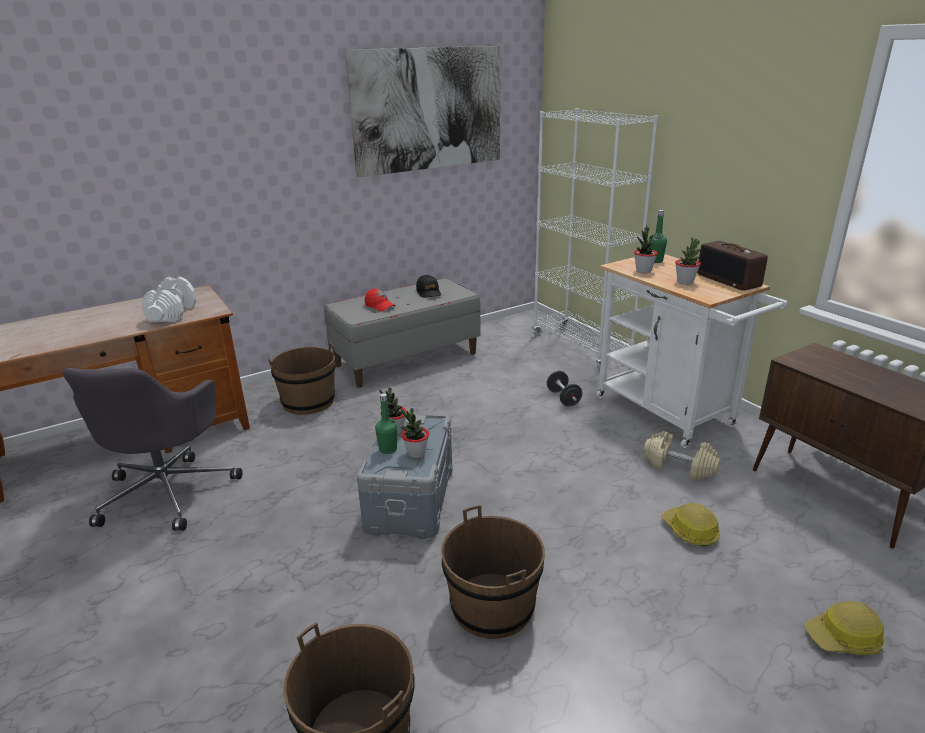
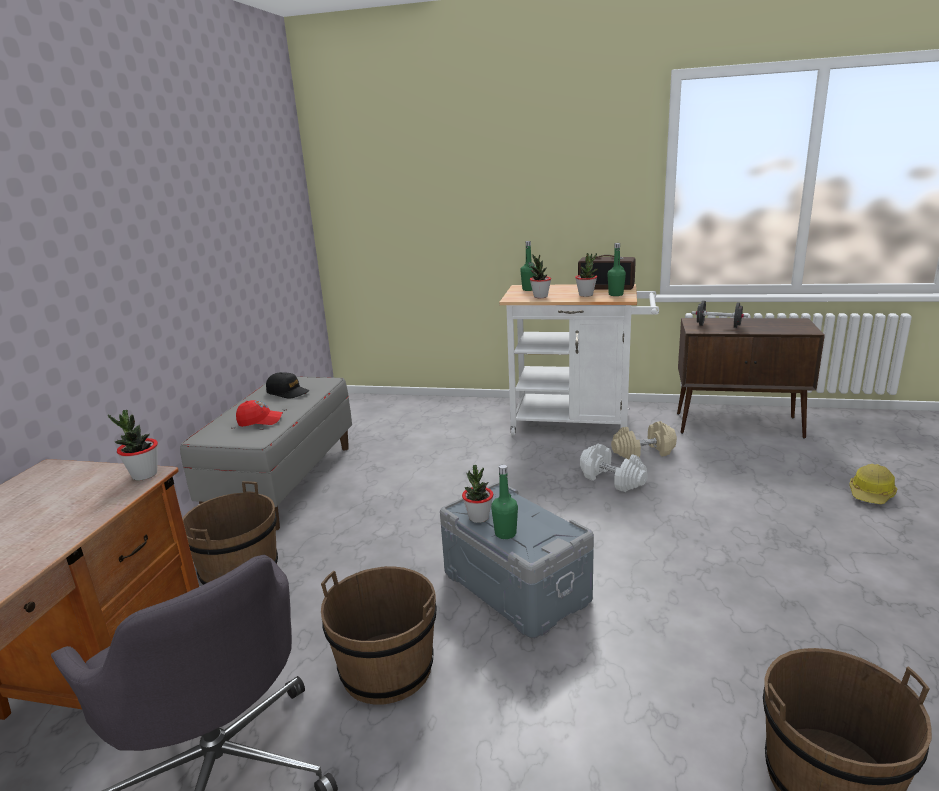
camera: 45 degrees left, 5 degrees down
(172, 313) = (76, 503): white dumbbell -> white dumbbell (612, 479)
(416, 453) = (536, 522): potted plant -> potted plant (144, 475)
(428, 109) = (227, 176): picture -> none
(492, 606) = (717, 613): brown bucket -> brown bucket (387, 668)
(563, 398) = (488, 447): black dumbbell -> black dumbbell (718, 326)
(581, 347) = (432, 406): white bookcase -> none
(689, 531) = (719, 486): hard hat -> none
(712, 291) = (616, 294): none -> green bottle

